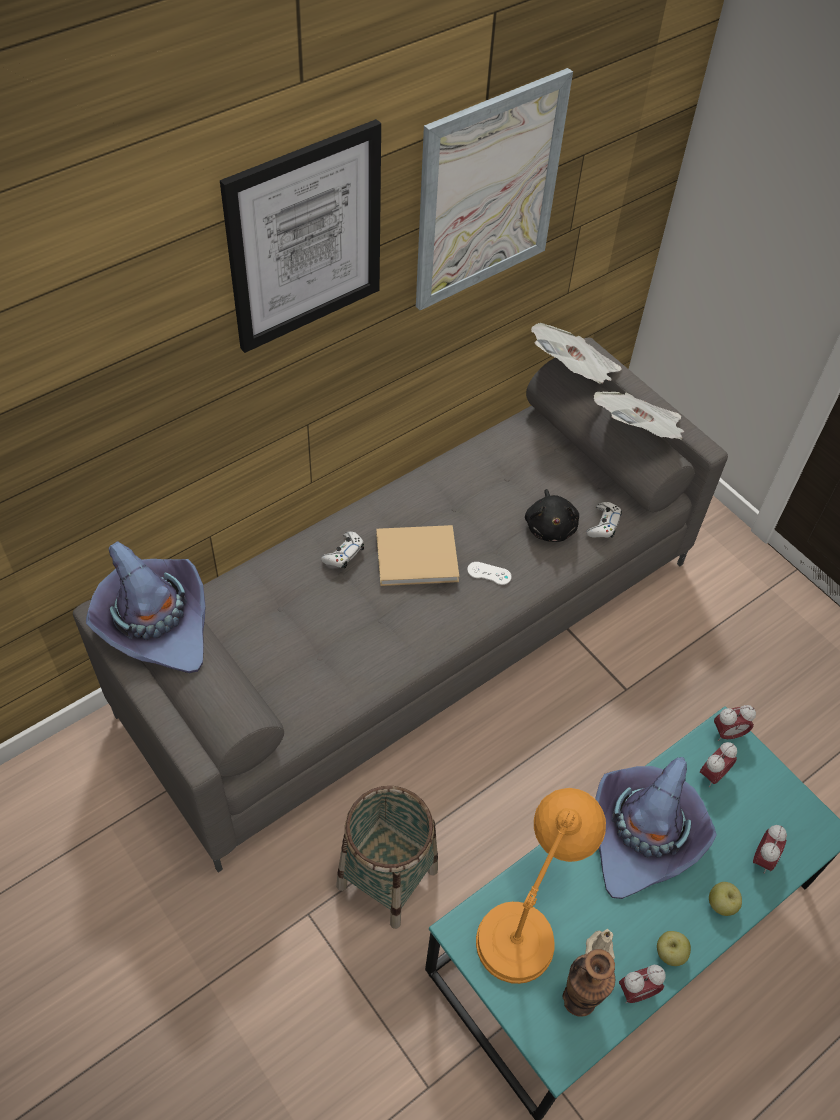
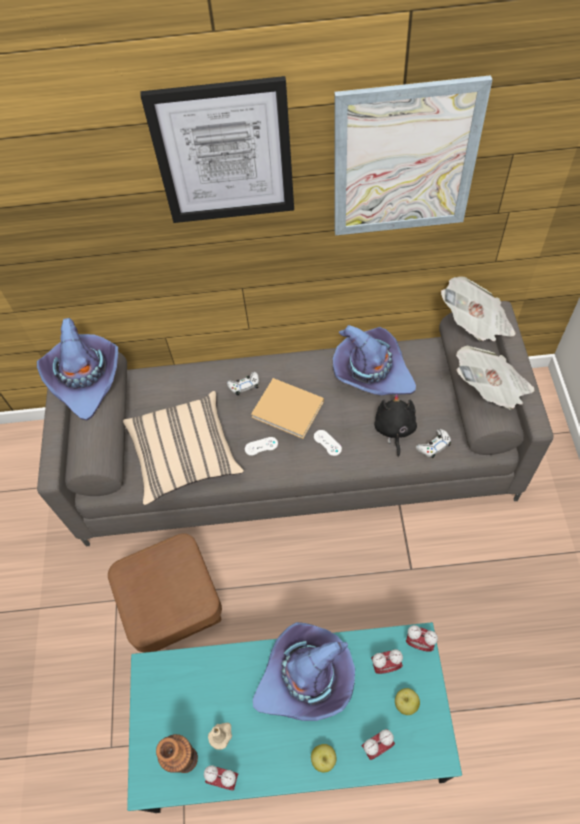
camera: 40 degrees right, 5 degrees up
(330, 666) = (185, 455): none -> beige pillow
(387, 878) = (174, 605): basket -> brown ottoman
(416, 612) = (261, 446): none -> white game controller
(481, 475) = (371, 372): none -> purple hat
(531, 911) = (197, 683): orange table lamp -> none
(550, 526) = (394, 429): black plush toy -> black plush toy turned 150 degrees clockwise
(670, 953) = (264, 769): apple -> apple (406, 703)

